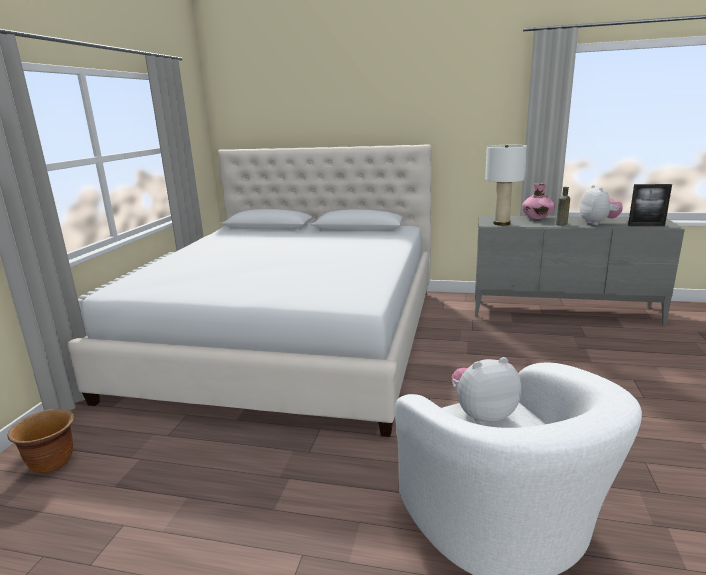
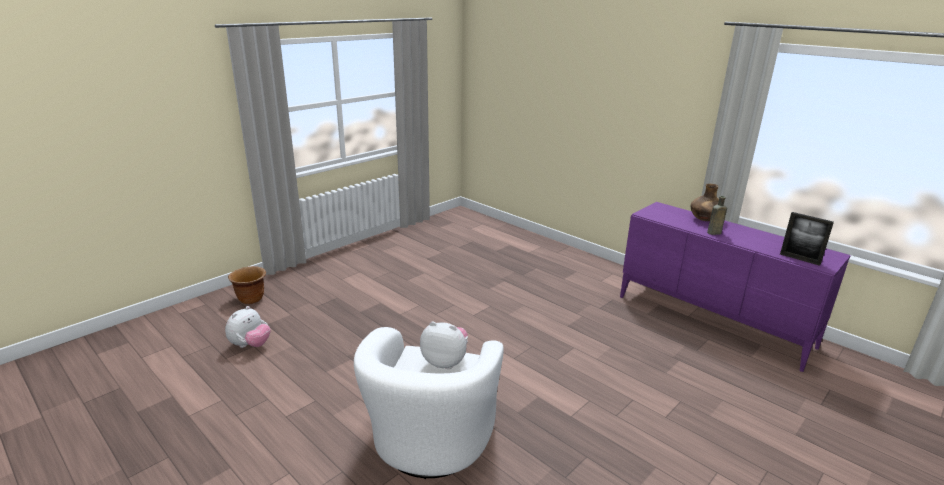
camera: 30 degrees right, 5 degrees up
(292, 337) = (454, 266): white bed -> none
(501, 223) = (658, 216): white table lamp -> none
(537, 218) = (704, 220): pink vase -> brown vase
(563, 311) = (713, 321): grey dresser -> purple dresser
(597, 223) = (754, 242): plush toy -> plush toy (250, 345)

